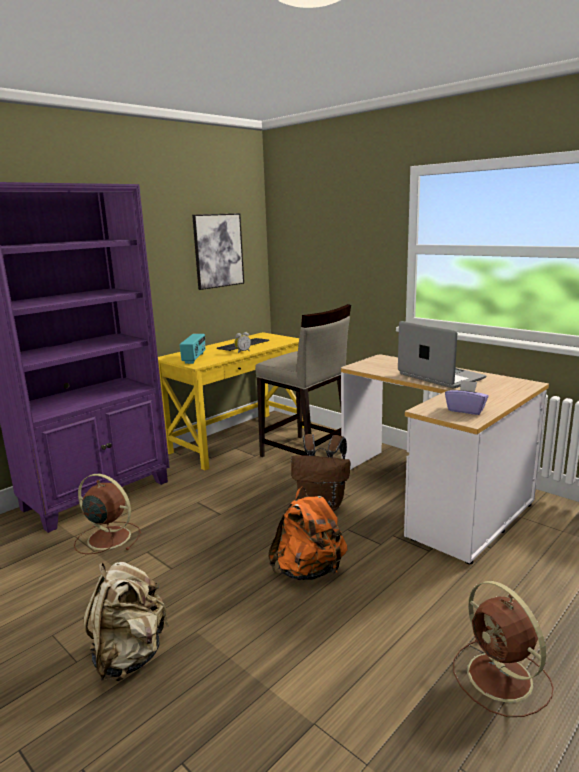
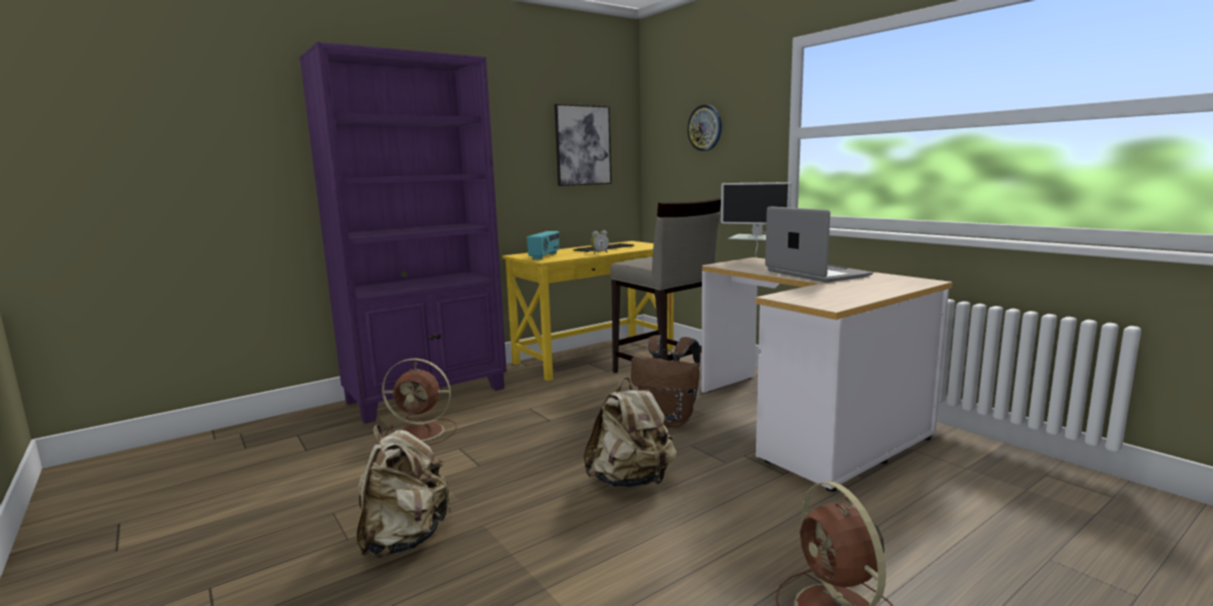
camera: 10 degrees right, 5 degrees down
(107, 537) = (422, 432): brown fan -> brown fan turned 150 degrees clockwise
(309, 571) = (631, 481): orange backpack -> beige backpack
(329, 236) = (705, 128): none -> wall clock
(382, 360) = (754, 261): none -> monitor
(465, 410) = (831, 298): purple tissue box -> none

